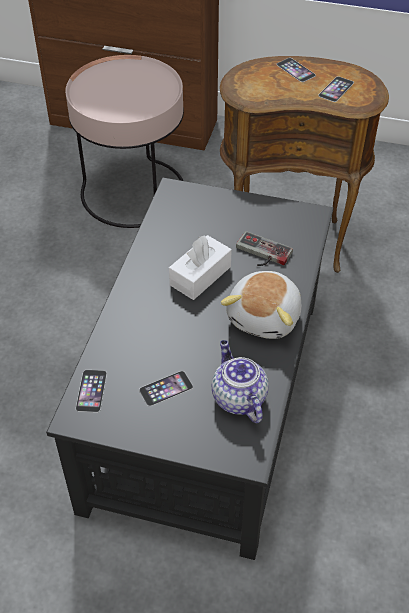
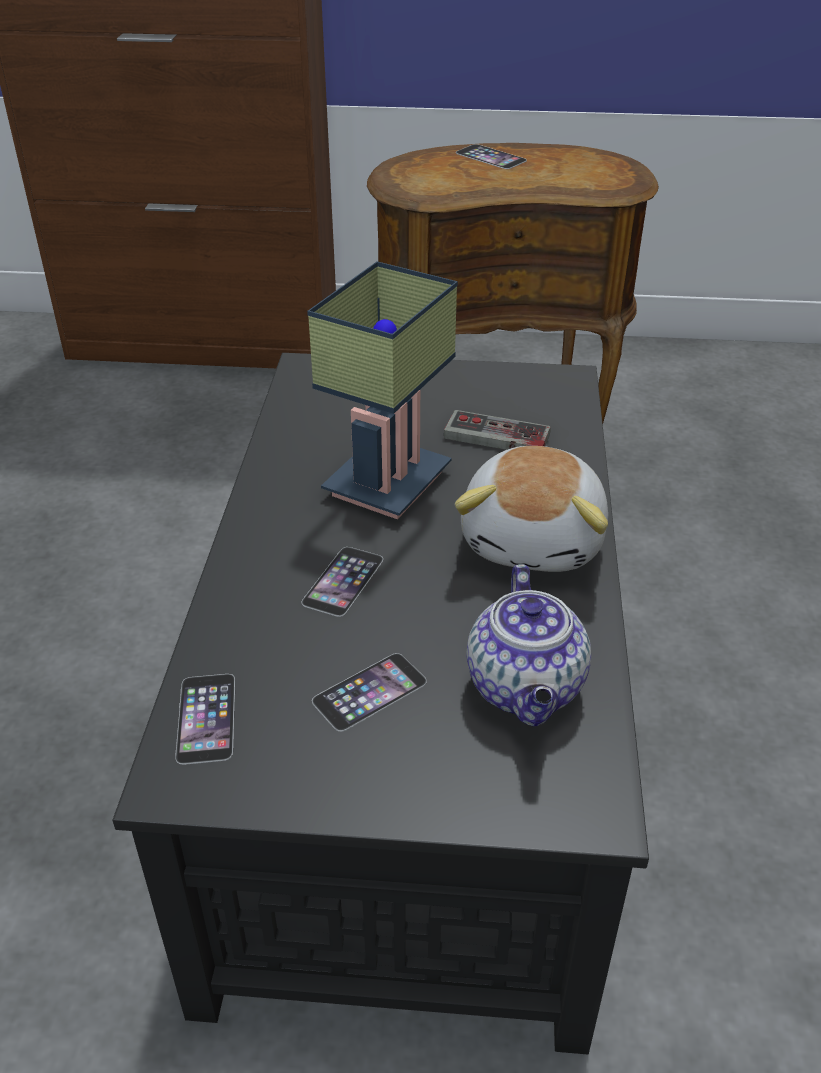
camera: 10 degrees left, 10 degrees down
(133, 192) = (218, 437): pink side table -> none
(200, 276) = (389, 488): white tissue box -> table lamp
(238, 397) = (527, 689): teapot -> teapot turned 150 degrees counterclockwise
(336, 89) = (567, 173): phone -> phone (343, 581)

